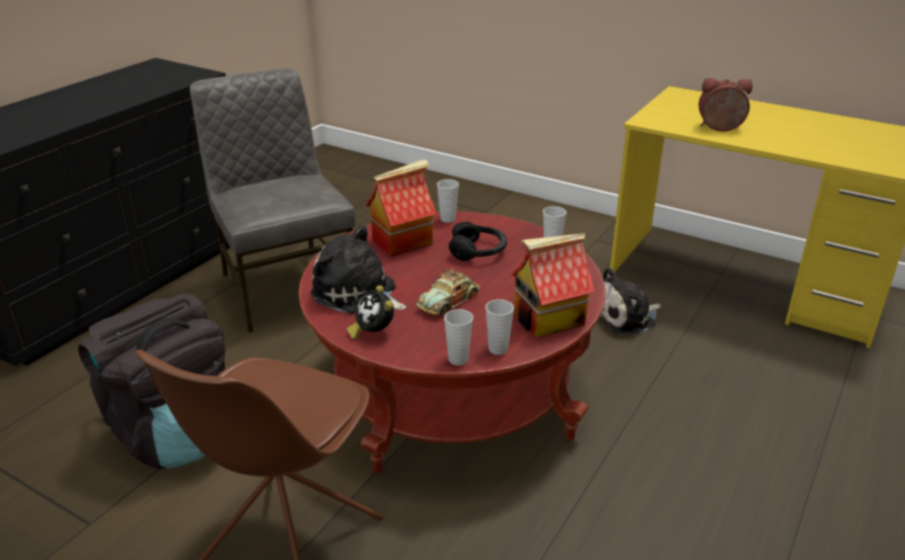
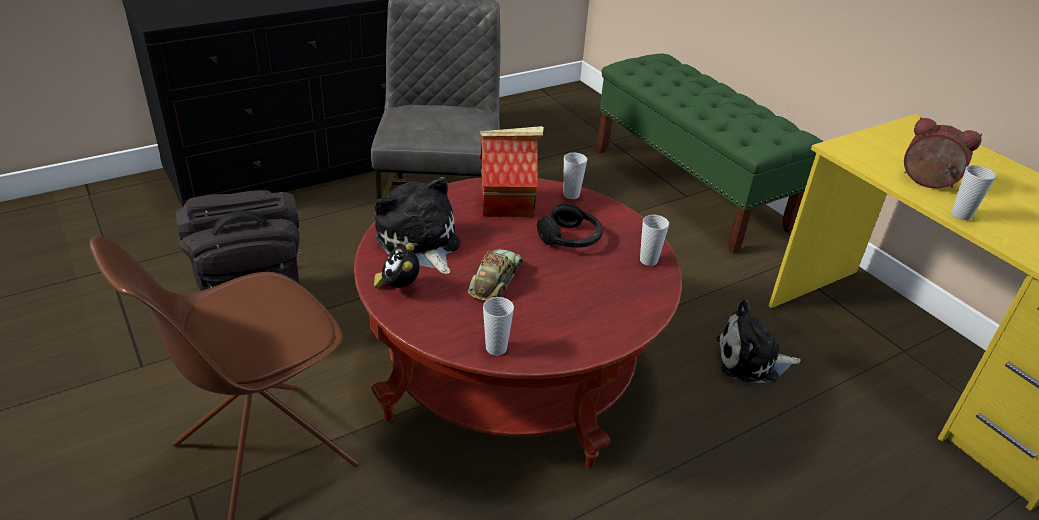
camera: 25 degrees right, 5 degrees up
(449, 301) = (495, 281): toy car -> toy car turned 135 degrees clockwise
(458, 359) = (449, 344): cup -> cup (961, 215)
(483, 206) = (688, 189): none -> green bench
(548, 320) = (574, 336): toy house -> none

